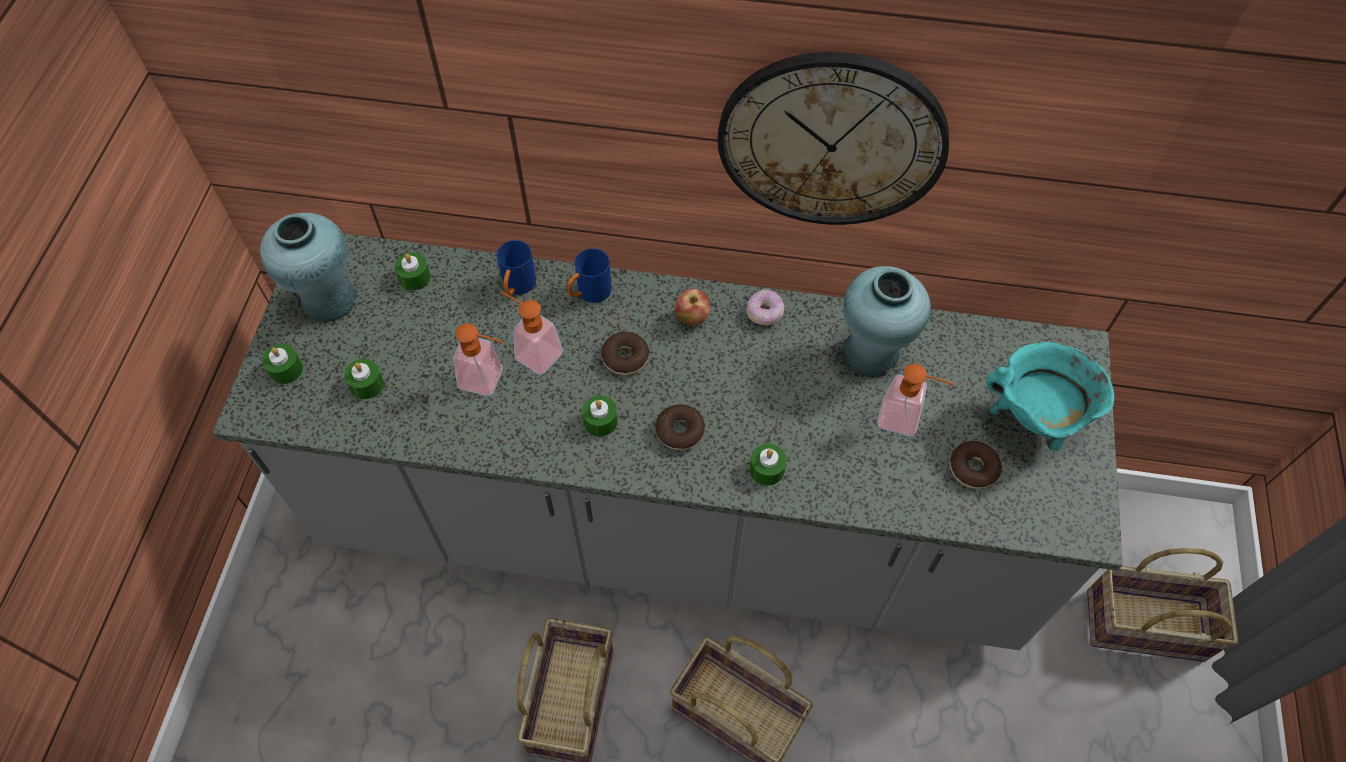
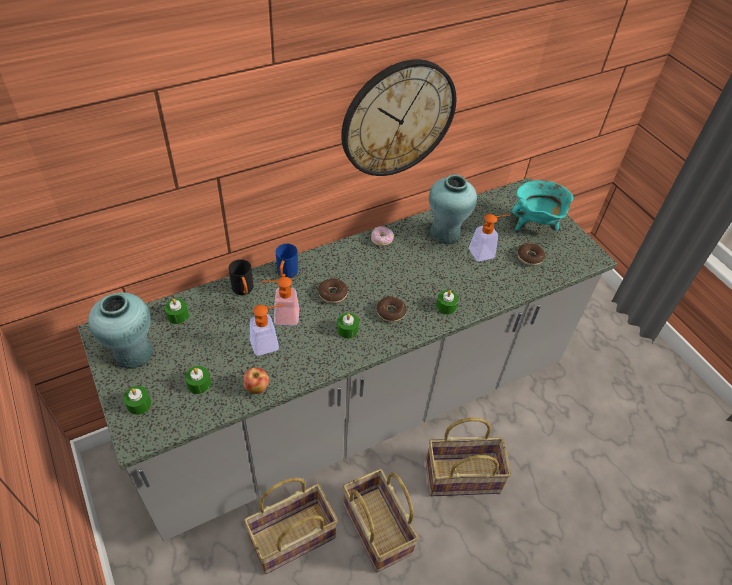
camera: 40 degrees left, 10 degrees down
(517, 287) = (244, 290): blue mug -> black mug
(692, 318) = (349, 259): apple -> apple (256, 388)
(1144, 627) = (591, 324): basket -> basket (292, 539)

